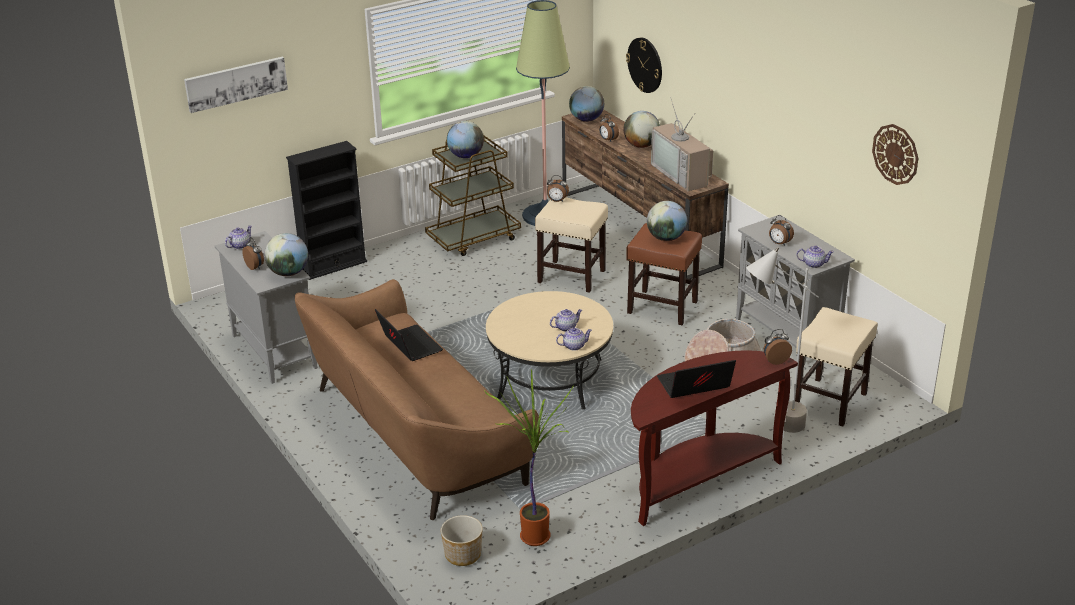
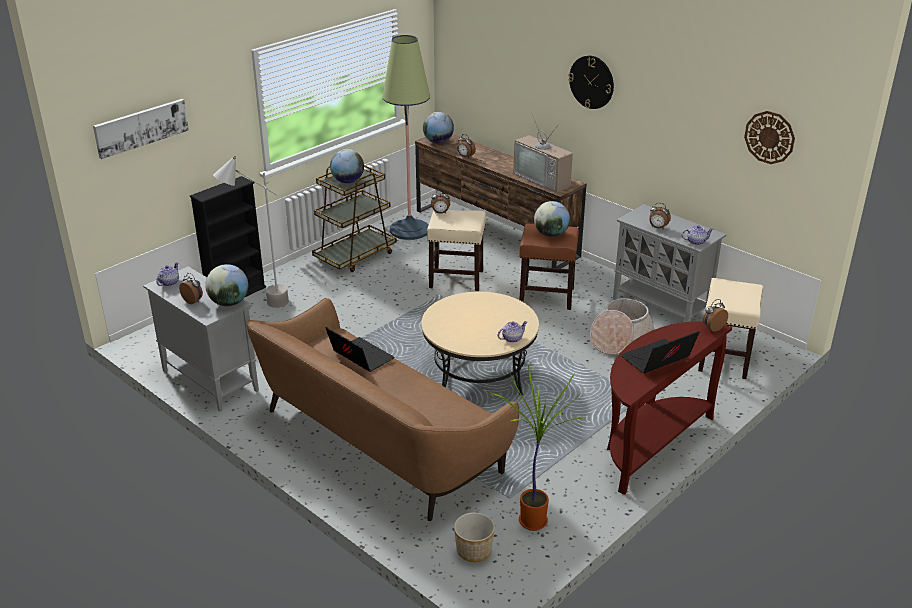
camera: 15 degrees left, 0 degrees up
(566, 327) = (496, 322): teapot -> none
(641, 145) = (496, 159): globe -> none
(645, 65) = (493, 88): wall clock -> wall clock (591, 82)
(770, 429) = (689, 390): grey floor lamp -> grey floor lamp (261, 307)

